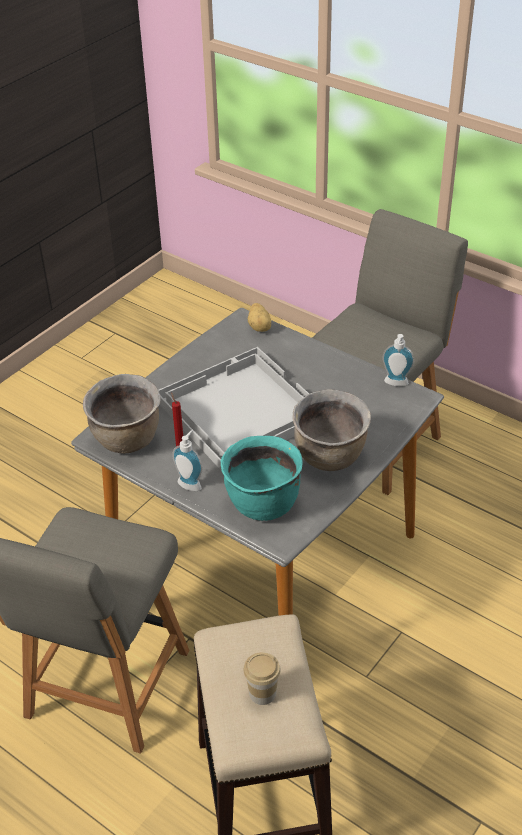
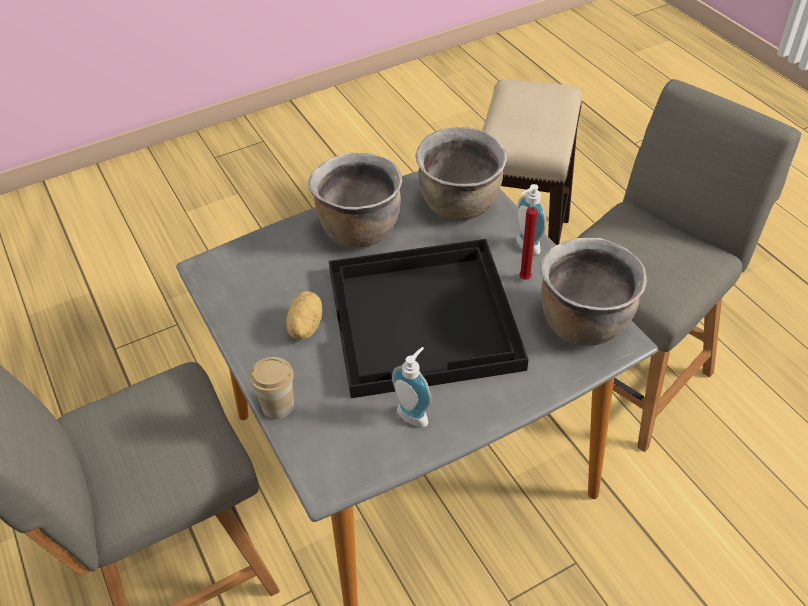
camera: 155 degrees left, 5 degrees up
(239, 410) = (425, 319): white tray -> black tray
(260, 327) = (312, 454): potato -> potato (304, 327)
(262, 504) = (460, 205): turquoise cooking pot -> brown cooking pot
(262, 693) = (528, 115): cup -> cup (278, 406)
(395, 384) = (215, 291): soap dispenser -> soap dispenser (415, 413)

